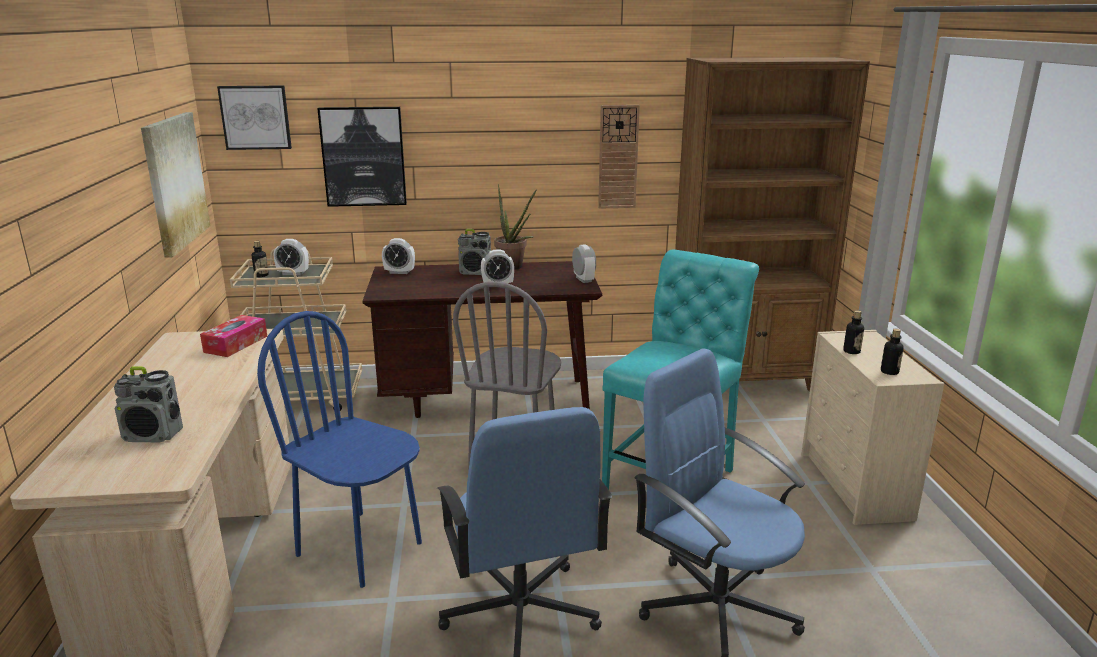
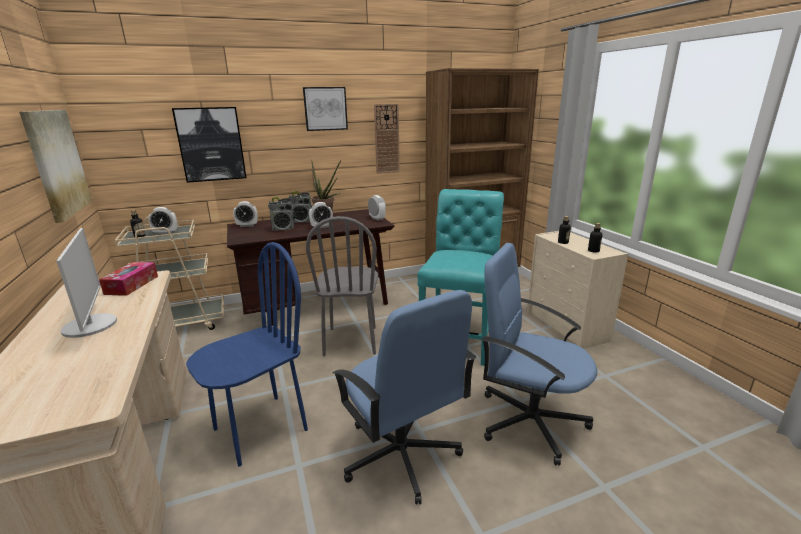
camera: 15 degrees left, 0 degrees up
(153, 435) = (69, 370): radio -> radio (283, 228)
(183, 389) = (90, 325): none -> monitor
(255, 117) = (121, 116): picture -> picture (325, 108)
(360, 548) = (260, 429): blue chair -> blue chair turned 120 degrees clockwise

